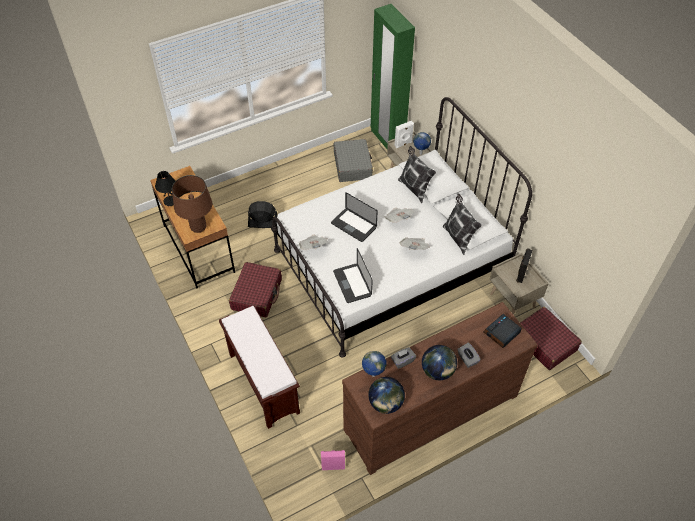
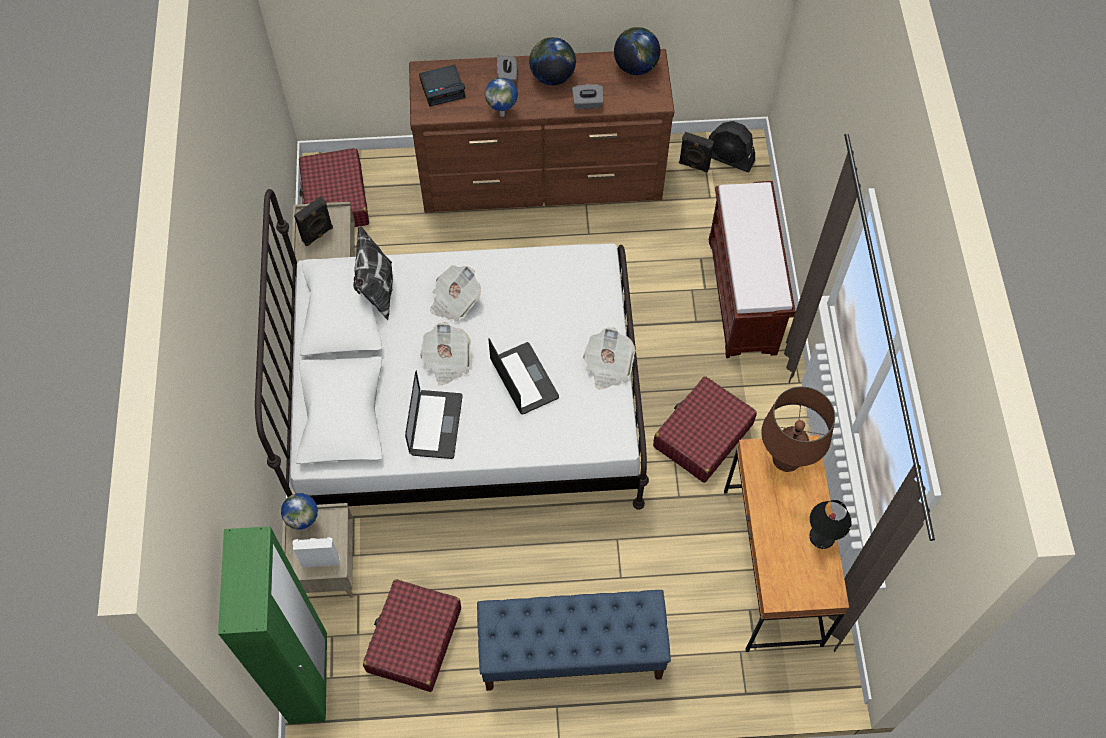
camera: 155 degrees left, 10 degrees up
(263, 223) = (640, 573): black fan -> black fan (729, 158)
(281, 184) = (571, 653): none -> blue bench
(333, 466) = (693, 166): pink speaker -> black speaker
(352, 165) = (414, 640): grey suitcase -> red suitcase
(352, 283) = (579, 282): laptop -> laptop (436, 425)
(373, 375) = (633, 101): globe -> globe (503, 114)
(414, 188) = (383, 410): pillow -> none

